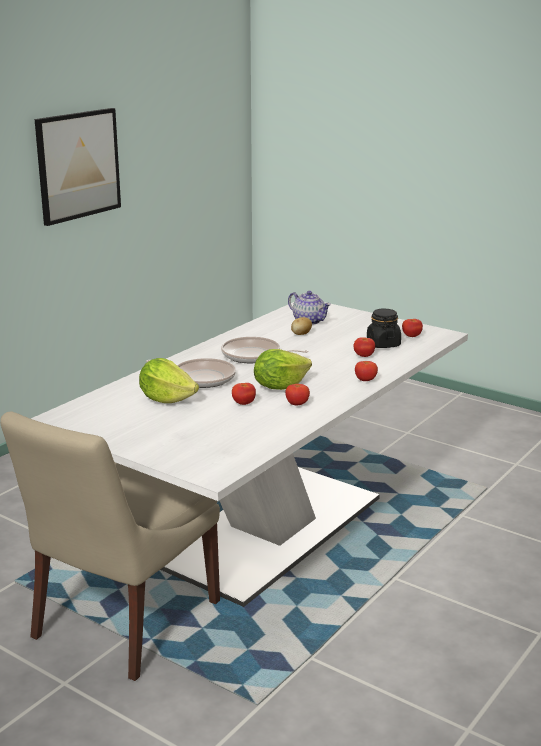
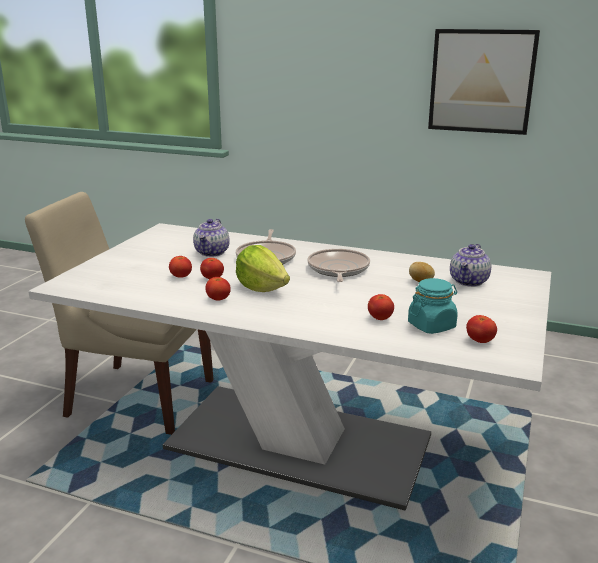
camera: 75 degrees right, 0 degrees up
(167, 399) = (212, 253): lettuce -> teapot
(365, 380) = (302, 325): tomato -> tomato (181, 277)
(383, 344) = (431, 326): black jar -> turquoise jar

